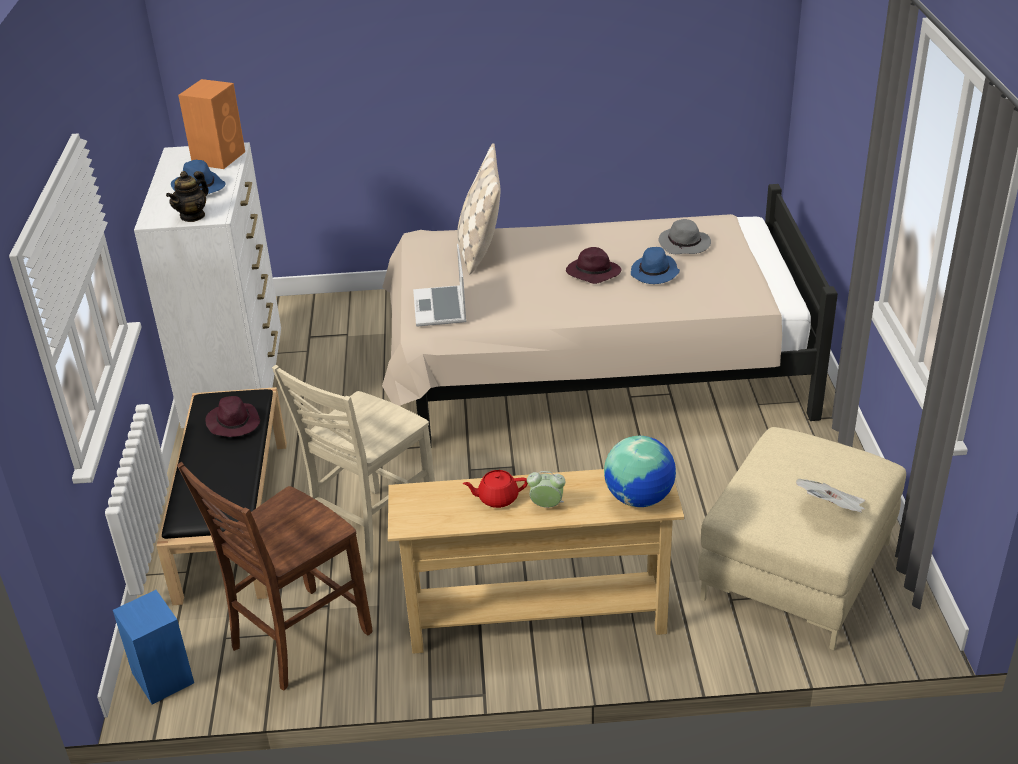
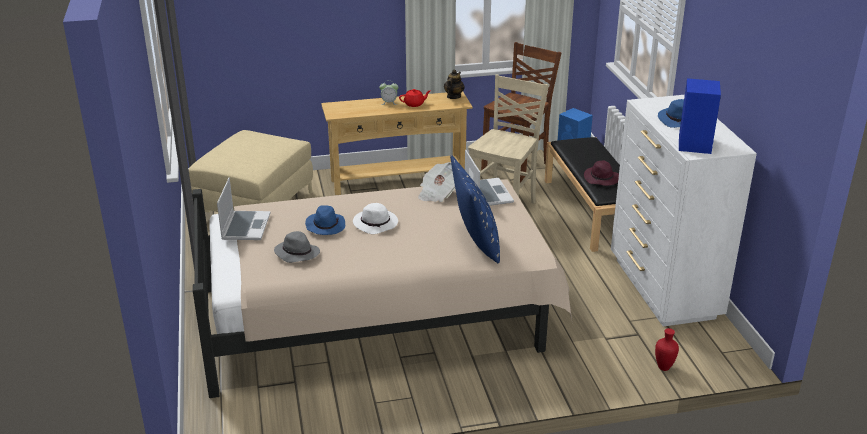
camera: 170 degrees right, 5 degrees down
(192, 216) = (659, 102): teapot -> teapot (453, 96)
(219, 157) = (694, 145): orange speaker -> blue speaker
(308, 305) = (664, 367): none -> red vase
(480, 249) = (476, 242): beige pillow -> blue pillow
(592, 273) = (376, 224): purple hat -> white hat
(639, 498) = (342, 107): globe -> none
(754, 277) = (245, 226): none -> laptop
(831, 510) = (241, 140): newspaper -> newspaper (438, 193)

